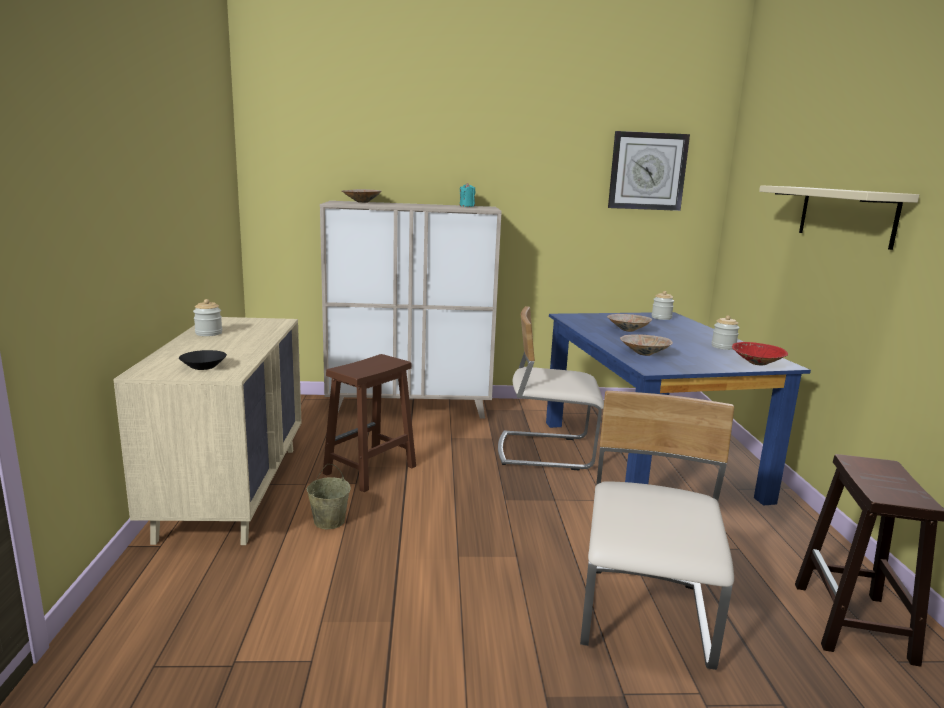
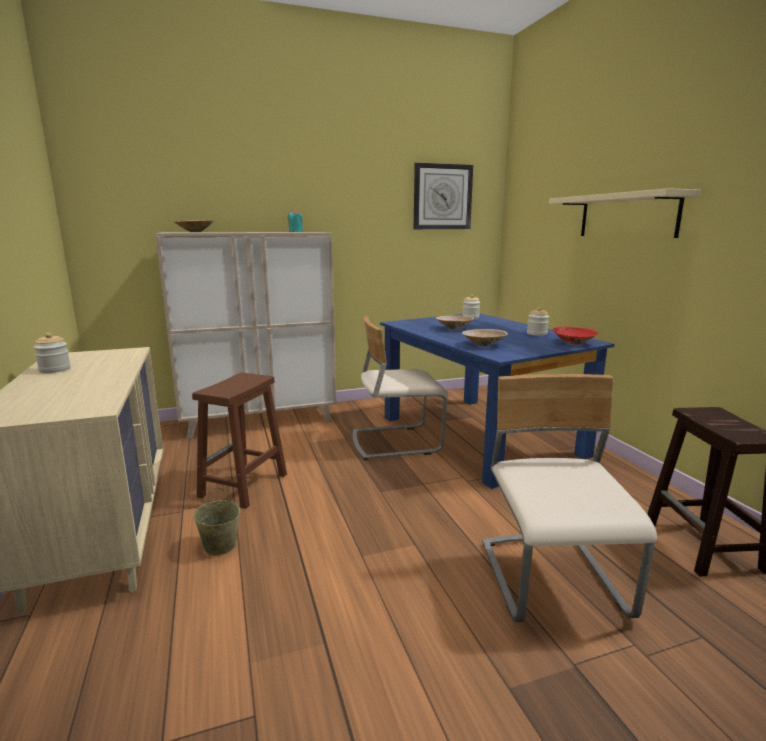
camera: 15 degrees left, 0 degrees up
(204, 367) = (63, 405): black bowl -> none

